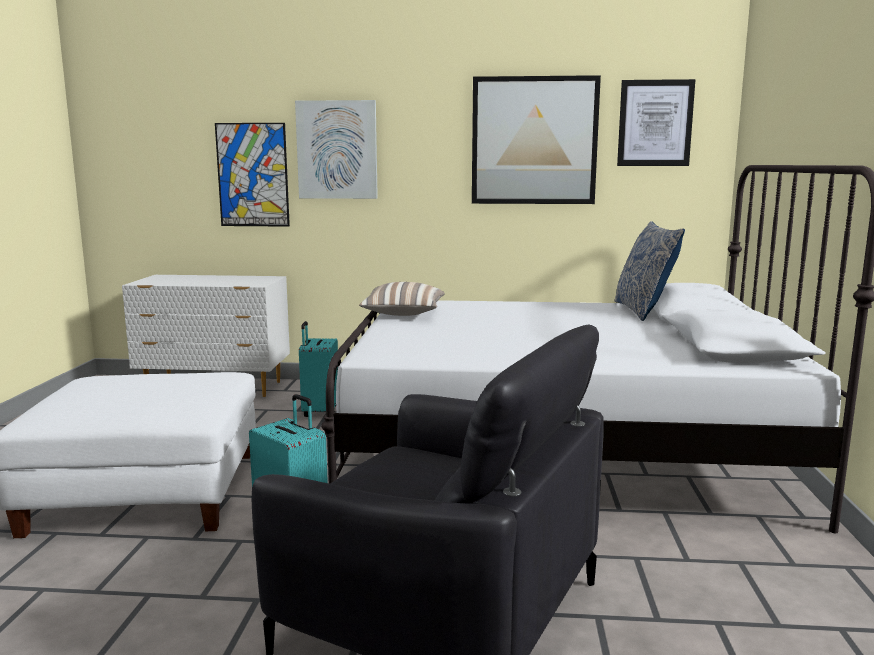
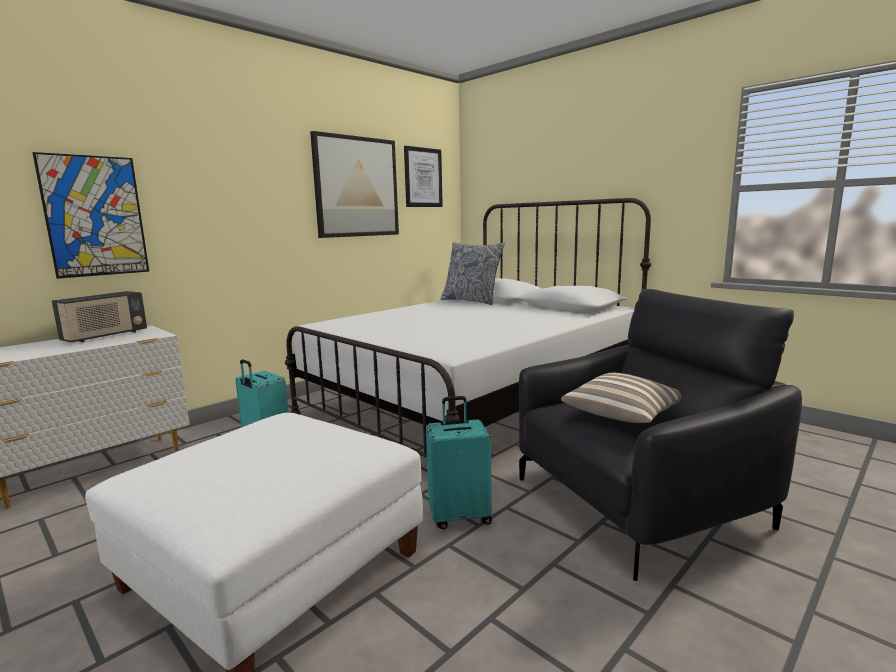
camera: 50 degrees left, 0 degrees up
(237, 279) = (105, 336): none -> radio
(337, 150) = (195, 190): picture -> none
(403, 314) = (355, 330): pillow -> pillow (624, 415)

